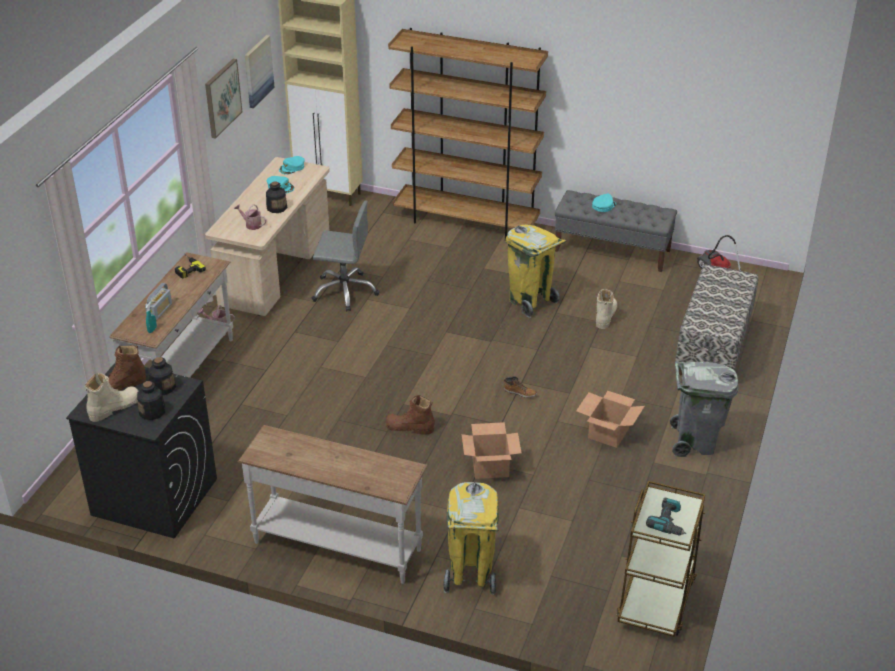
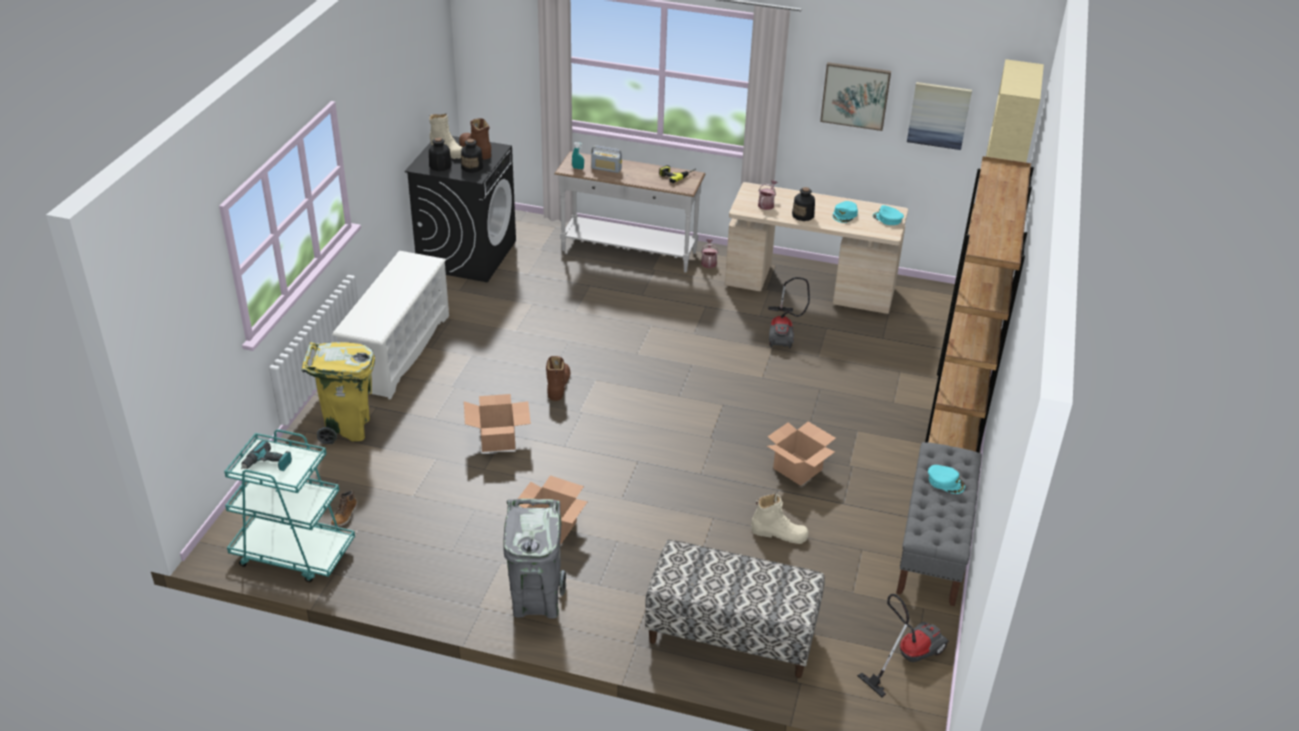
camera: 85 degrees right, 0 degrees up
(338, 545) = (398, 351): white console table -> white shoe rack
(345, 291) = (783, 332): grey office chair -> vacuum cleaner
(520, 392) = (619, 460): boot -> boot (345, 515)
(530, 301) = (797, 469): yellow trash can -> cardboard box
(656, 599) = (293, 553): brown cart -> turquoise cart

